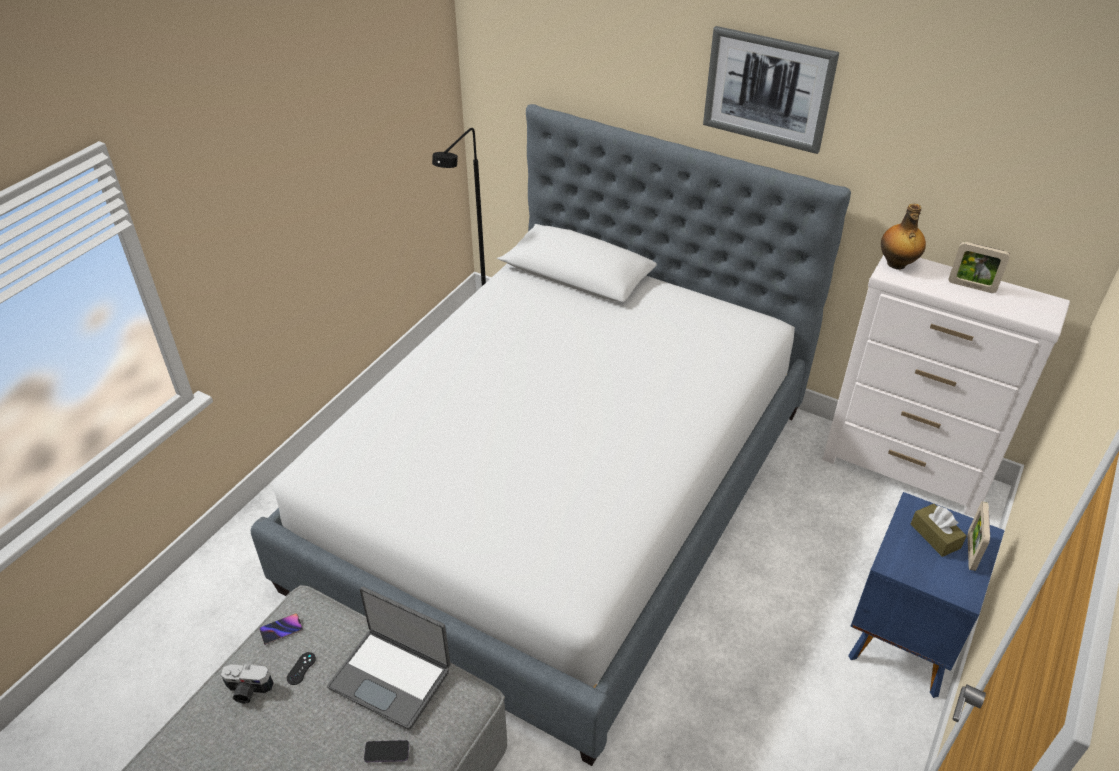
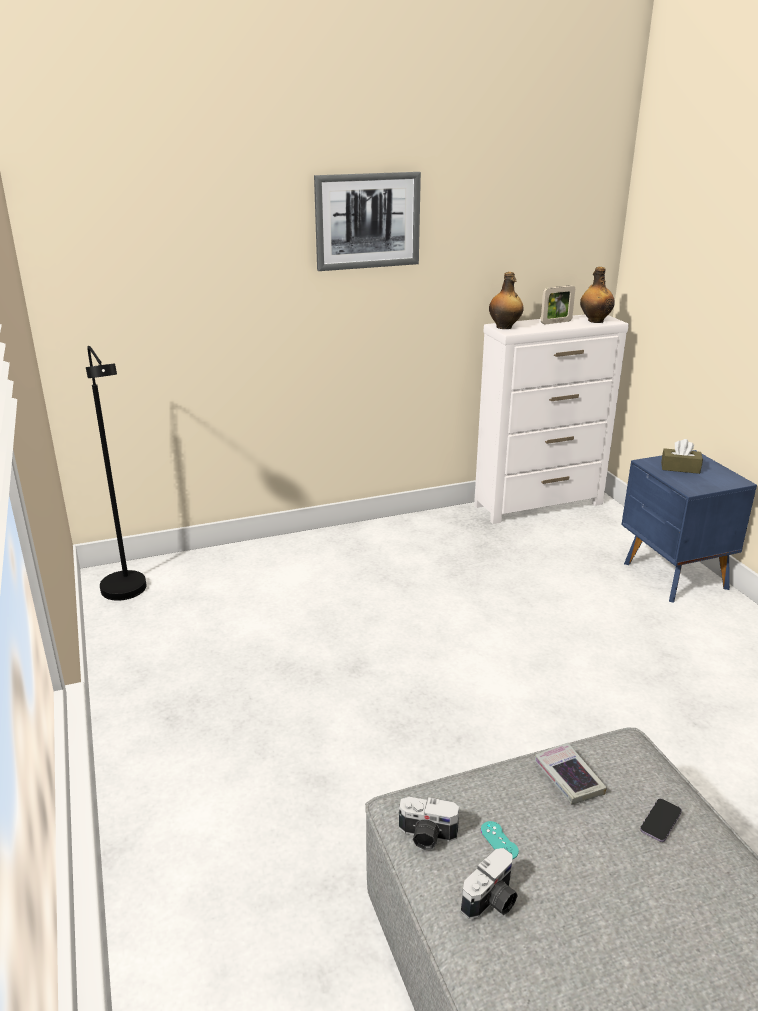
camera: 50 degrees left, 15 degrees down
(281, 630) = (426, 836): phone -> camera
(301, 668) = (499, 840): black game controller -> turquoise game controller
(391, 677) = (568, 778): laptop -> book
(559, 495) = (378, 644): bed -> none
(970, 552) = (704, 465): picture frame -> none
(1024, 308) = (595, 321): none -> bottle

